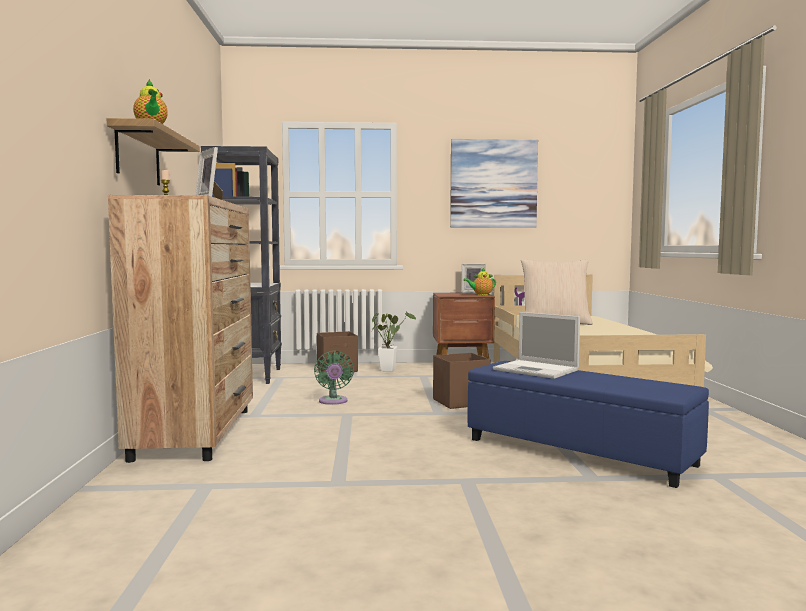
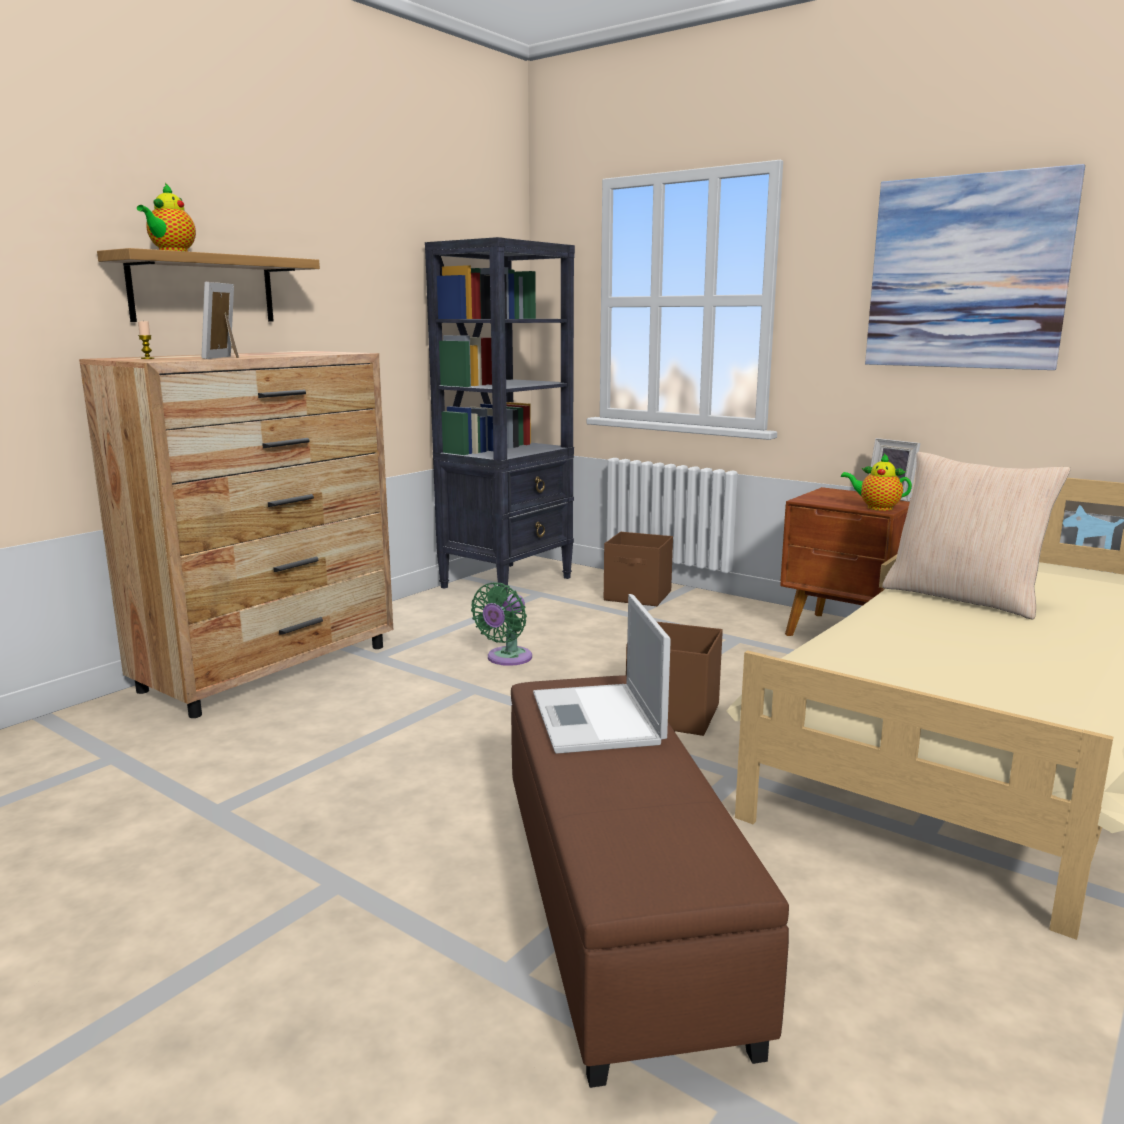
camera: 40 degrees right, 10 degrees up
(389, 369) = (711, 612): potted plant -> none
(579, 451) = (619, 904): blue ottoman -> brown ottoman

